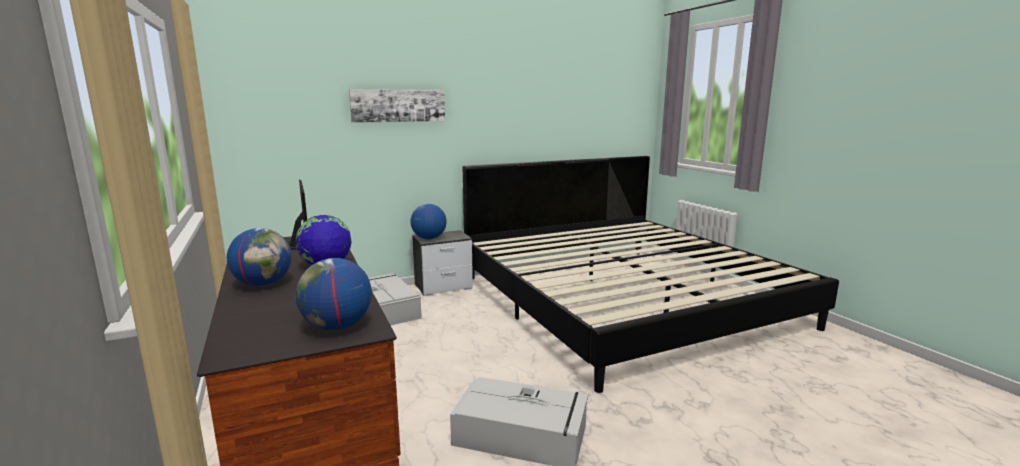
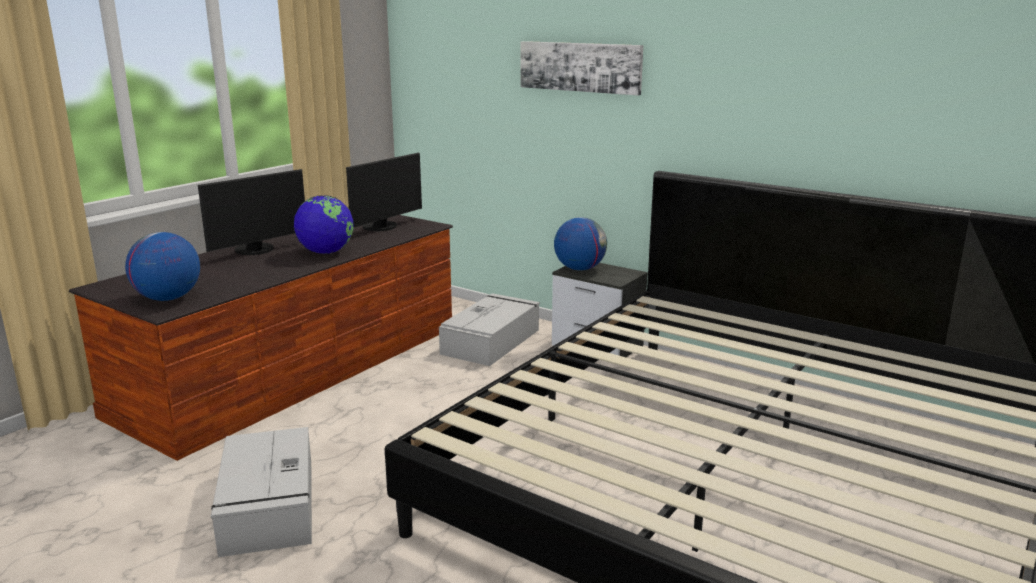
camera: 60 degrees right, 5 degrees up
(263, 284) = (256, 250): globe -> monitor

